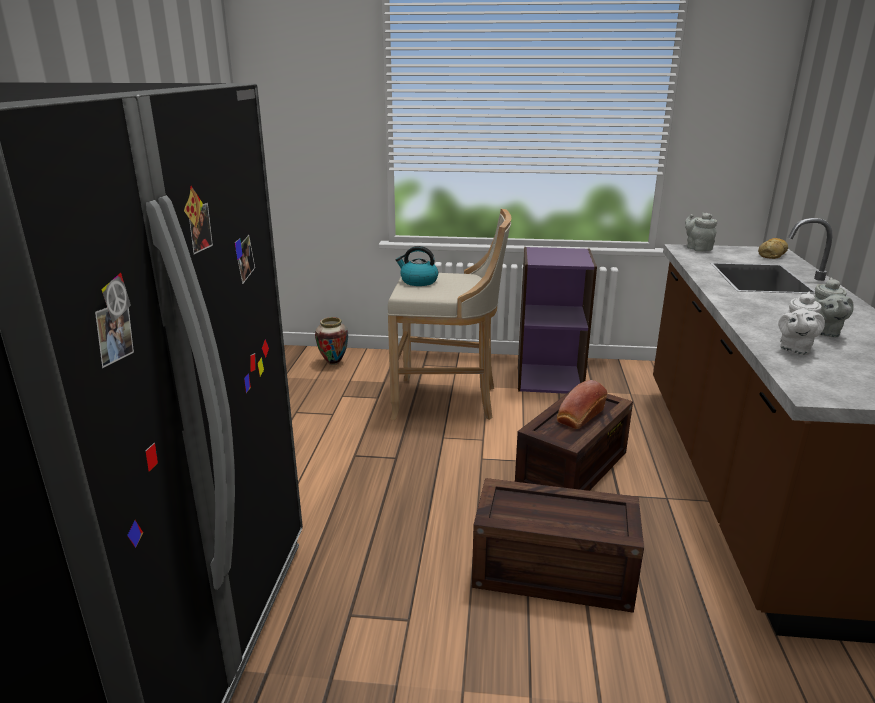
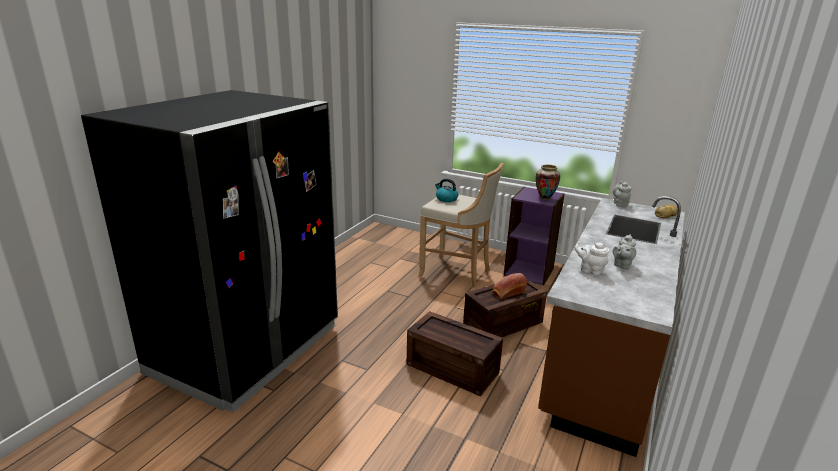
camera: 20 degrees right, 0 degrees up
(333, 363) = (406, 239): vase -> vase (545, 198)
(794, 349) = (590, 270): white teapot -> white teapot turned 75 degrees clockwise

